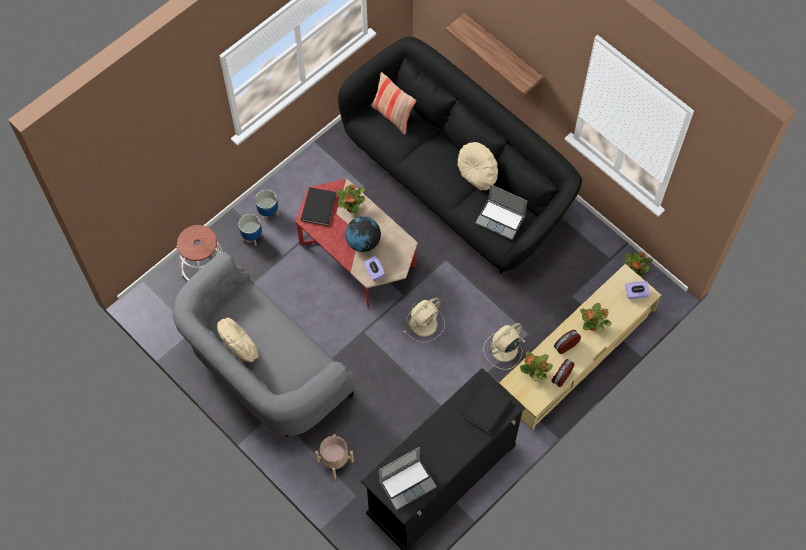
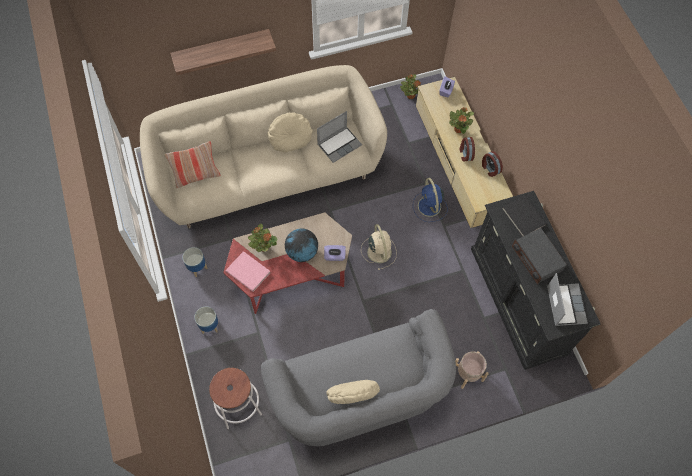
camera: 65 degrees left, 0 degrees up
(252, 237) = (225, 349): planter -> planter (197, 267)
(319, 207) = (248, 271): black book -> pink book
(444, 438) = (536, 259): none -> radio
(456, 183) = (268, 173): black sofa -> beige sofa
(503, 350) = (429, 207): beige fan -> blue fan
(534, 374) = (479, 185): potted plant -> none

